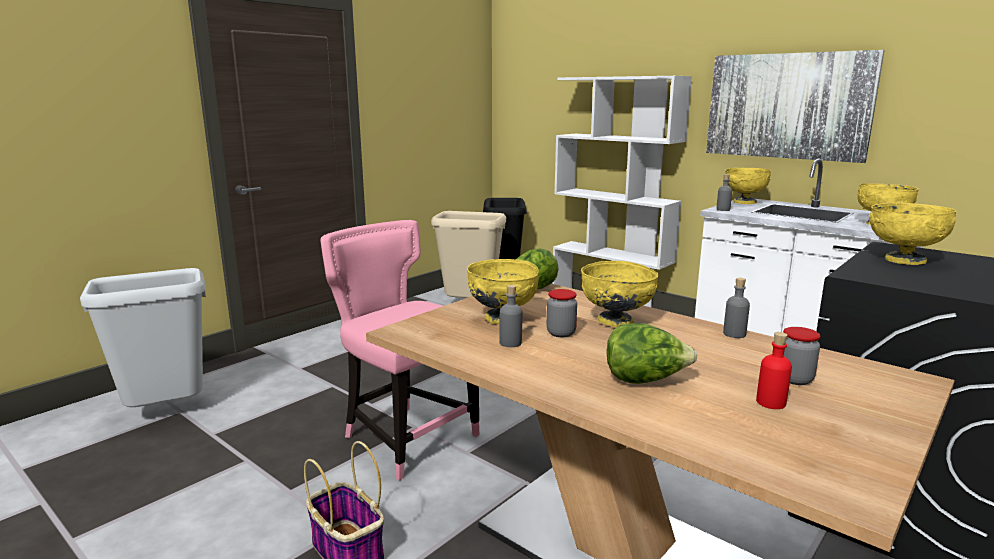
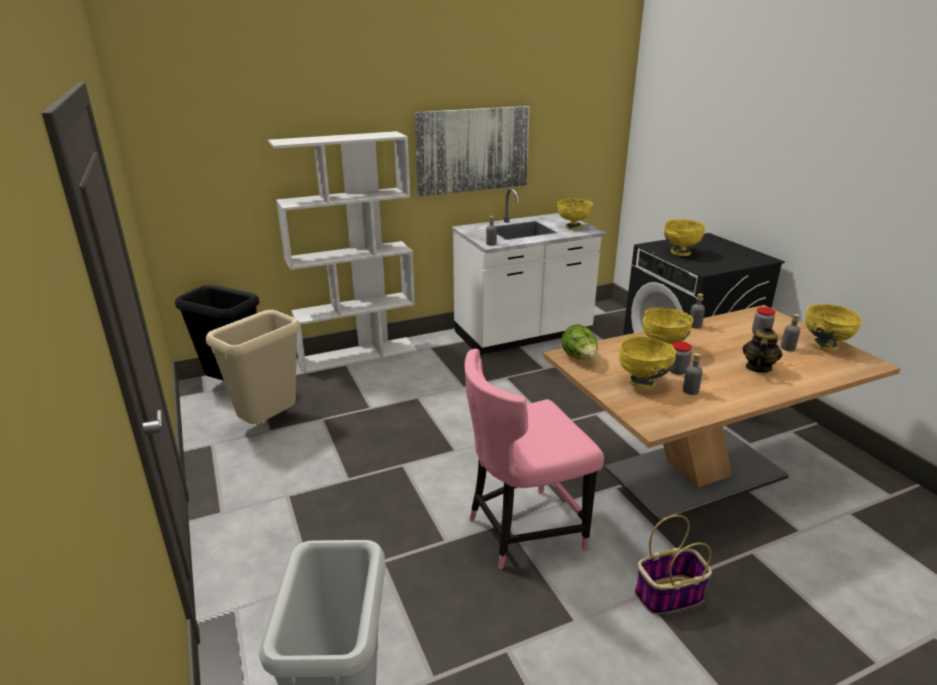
camera: 65 degrees left, 10 degrees up
(645, 380) = (757, 367): lettuce -> teapot
(744, 202) = (472, 231): yellow bowl -> yellow bowl (824, 346)
(771, 402) = (787, 348): red bottle -> grey bottle

